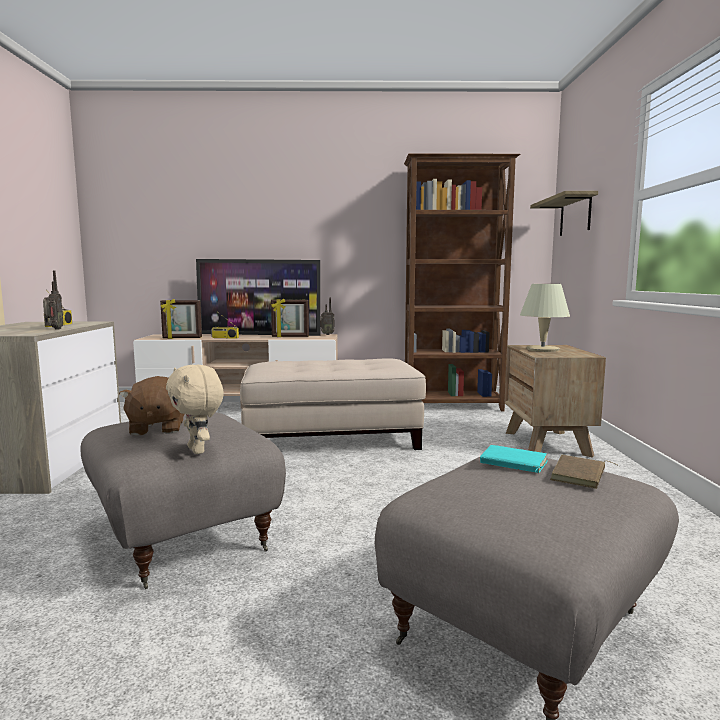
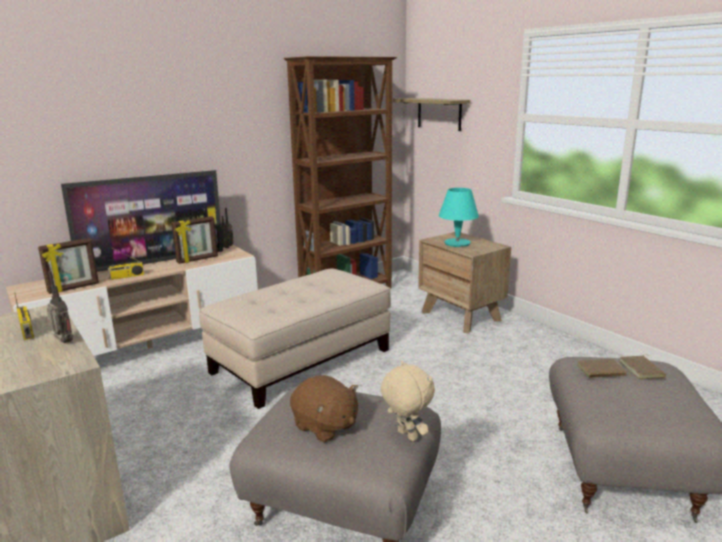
camera: 35 degrees left, 10 degrees up
(198, 450) = (406, 436): beige plush toy -> beige plush toy turned 150 degrees counterclockwise
(512, 463) = (601, 371): turquoise book -> brown book
(542, 349) = (457, 243): beige table lamp -> turquoise table lamp

